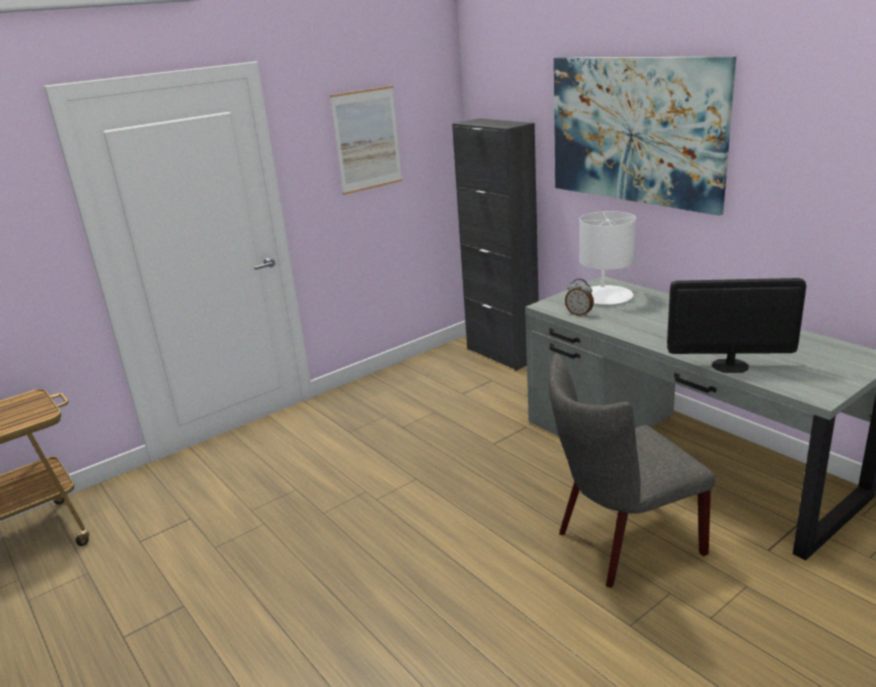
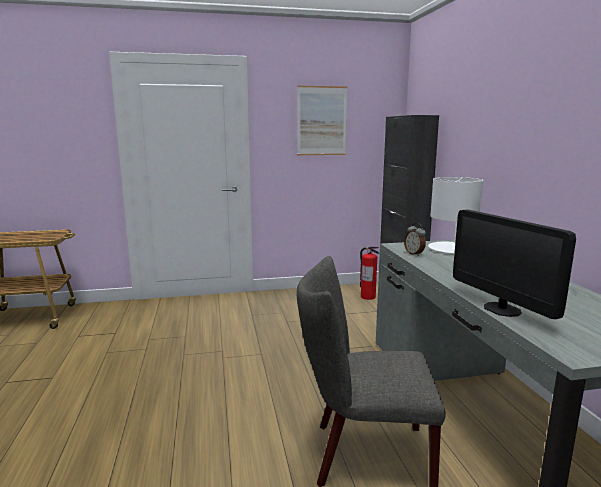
camera: 25 degrees right, 10 degrees down
(464, 363) = (367, 297): none -> fire extinguisher
(635, 130) = (501, 112): picture -> none
(730, 366) = (502, 309): monitor -> monitor turned 150 degrees counterclockwise

